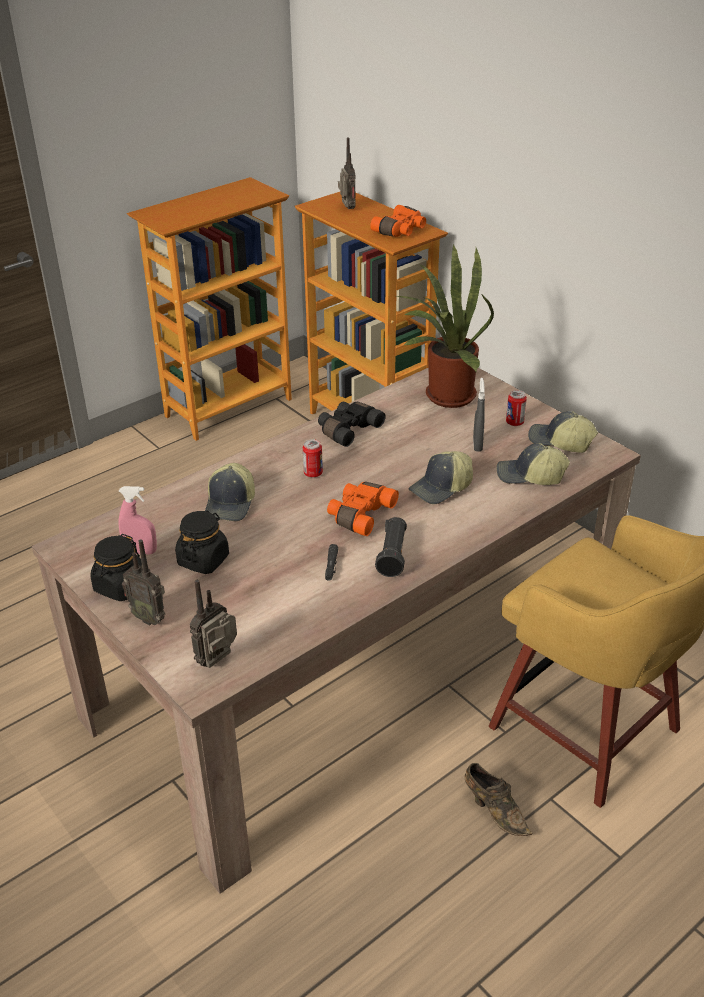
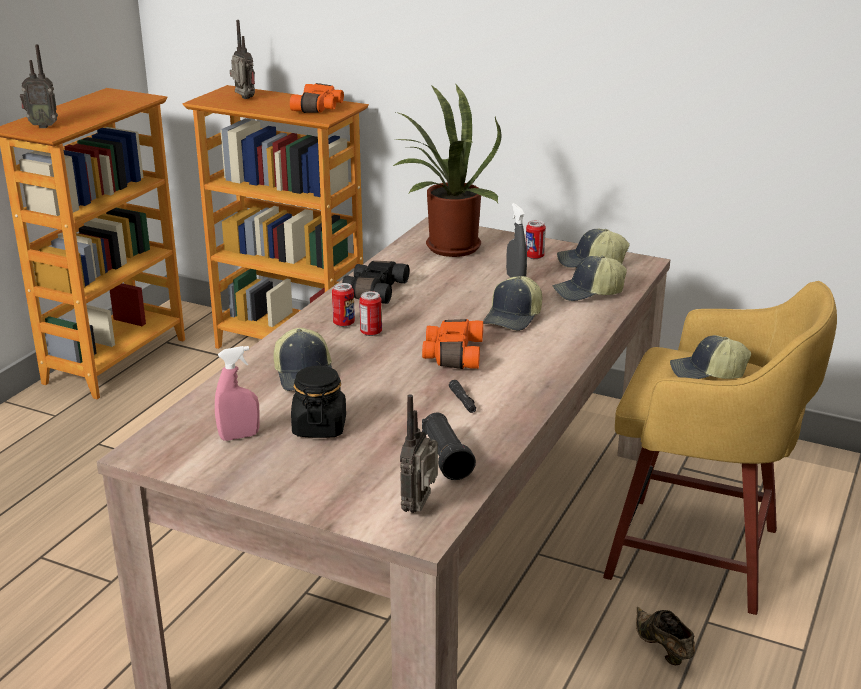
camera: 25 degrees left, 10 degrees down
(120, 586) = (244, 471): black jar -> none
(150, 617) = (305, 489): radio -> radio (43, 126)
(299, 458) = (344, 323): none -> can
(393, 555) = (517, 379): black flashlight -> black flashlight (446, 458)
(494, 810) = (662, 648): brown shoe -> brown shoe turned 135 degrees counterclockwise
(607, 583) = (707, 373): none -> cap

